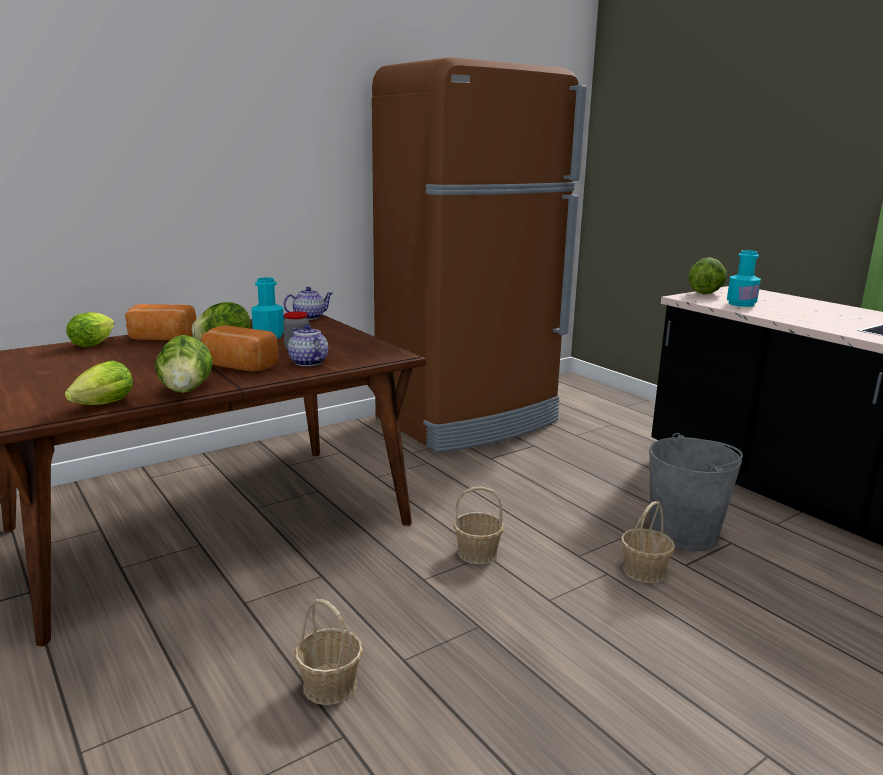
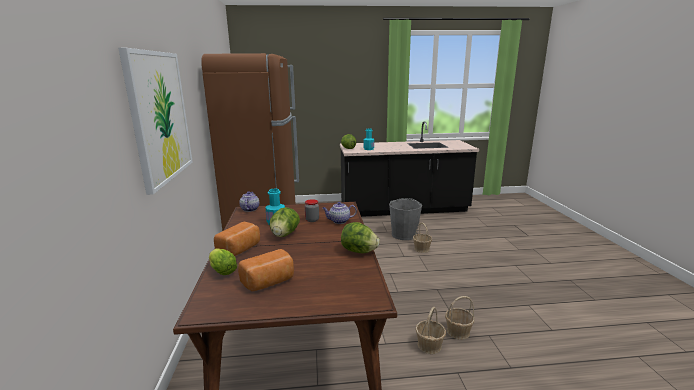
camera: 60 degrees left, 0 degrees up
(101, 406) = (368, 275): lettuce -> none
(185, 144) = (159, 117): none -> picture
(238, 366) = (329, 236): bread -> bread (269, 282)
(478, 553) = (387, 274): basket -> basket (429, 345)

